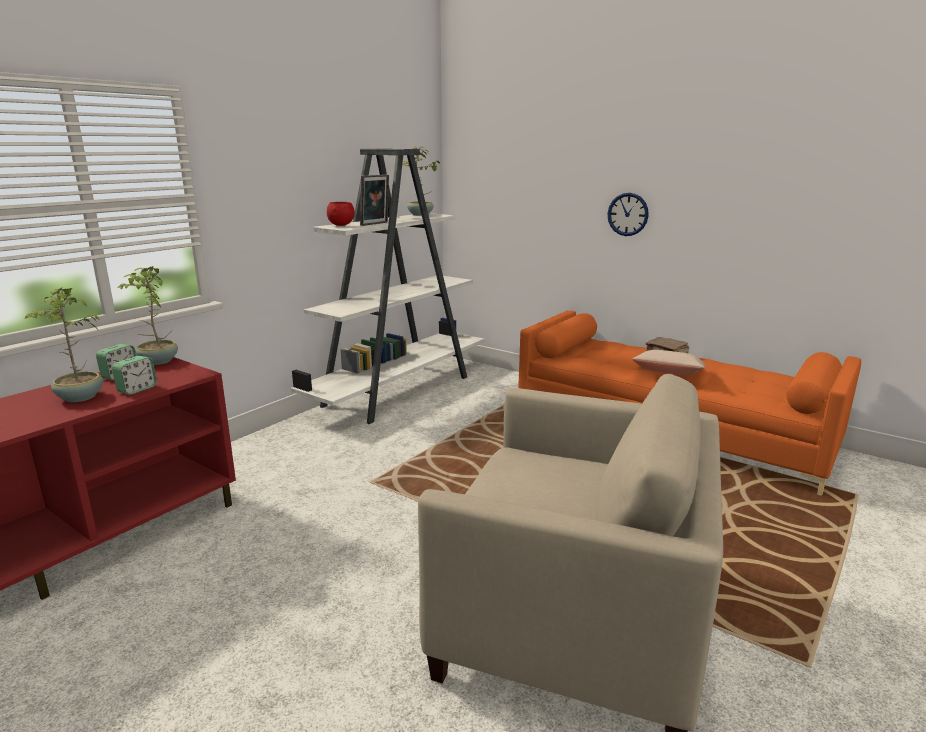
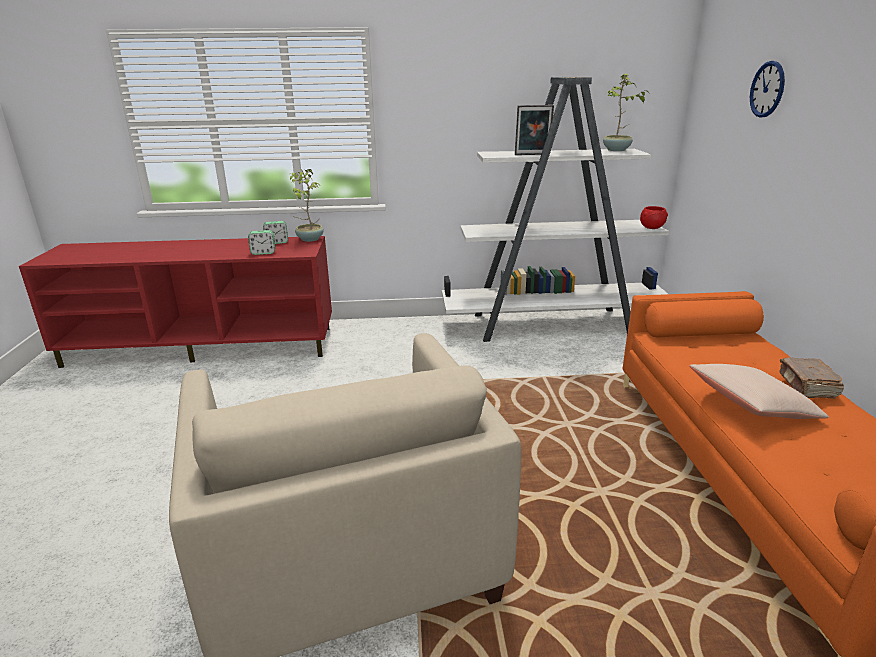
camera: 50 degrees right, 5 degrees up
(80, 398) = (236, 249): potted plant -> none
(341, 225) = (500, 153): red bowl -> red bowl (652, 228)
(627, 214) = (834, 176): wall clock -> wall clock (767, 89)

